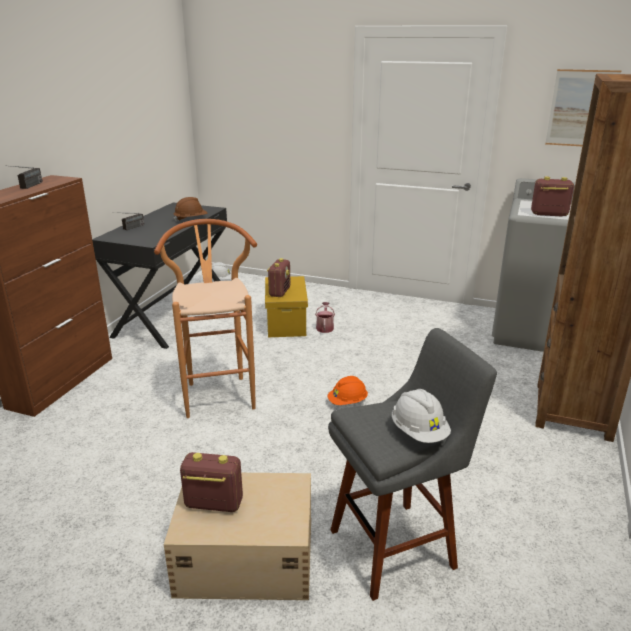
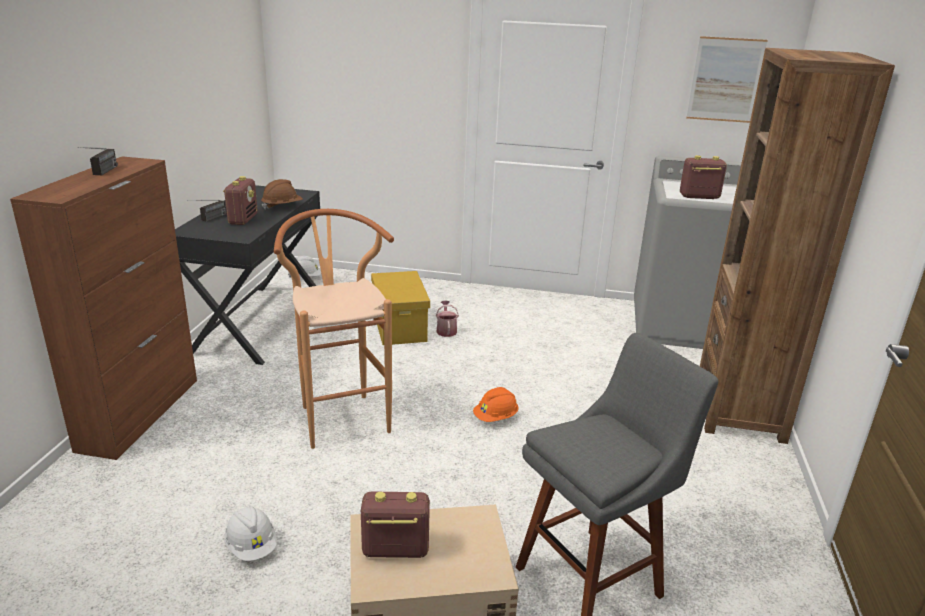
camera: 10 degrees left, 0 degrees up
(279, 292) = (394, 291): radio -> radio (243, 219)
(419, 432) = (633, 450): white hard hat -> white hard hat (252, 547)

